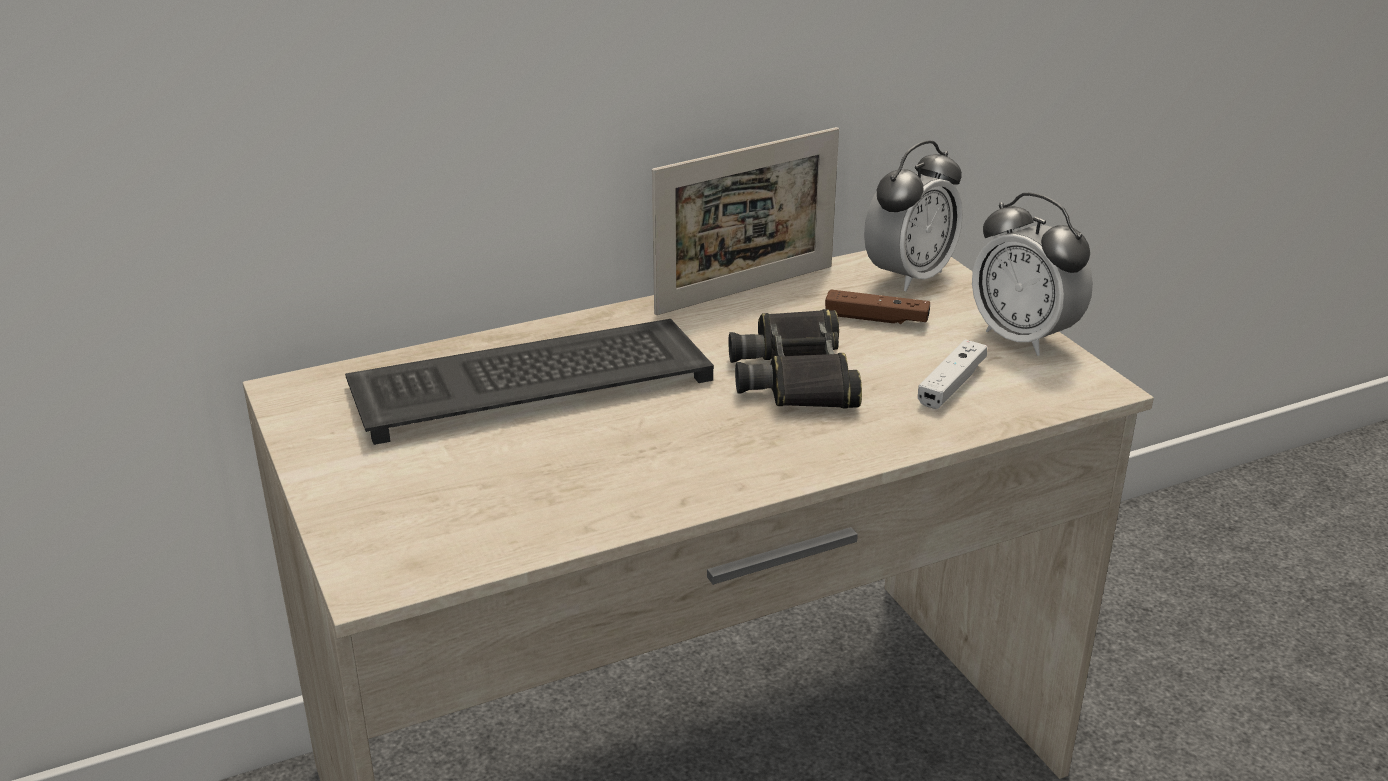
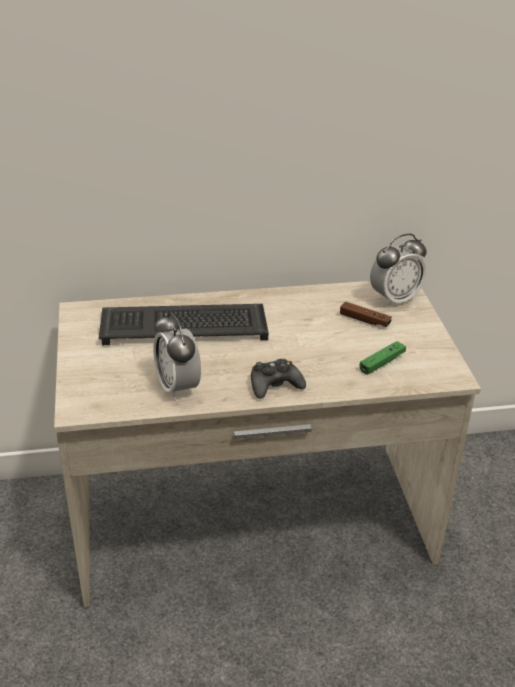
camera: 15 degrees right, 5 degrees up
(745, 289) = (308, 293): picture frame -> none
(770, 457) = (275, 385): none -> black game controller
(796, 375) = (309, 344): black binoculars -> none
(951, 384) = (382, 363): white game controller -> green game controller
(1023, 338) = (433, 344): alarm clock -> alarm clock (177, 387)

